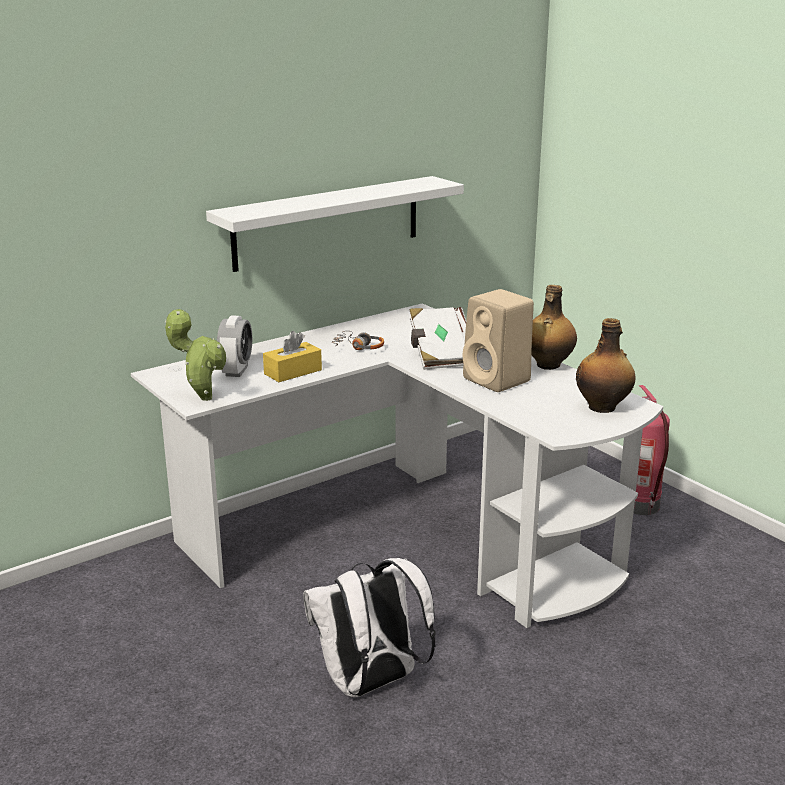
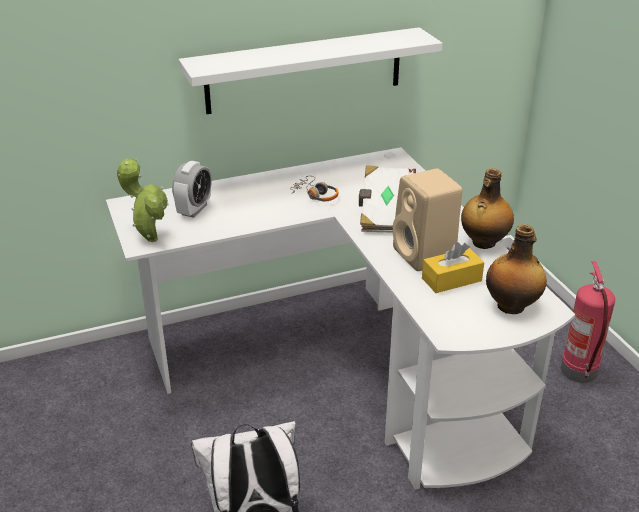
camera: 15 degrees right, 10 degrees up
(293, 372) = (242, 218): yellow tissue box -> yellow tissue box (451, 279)

